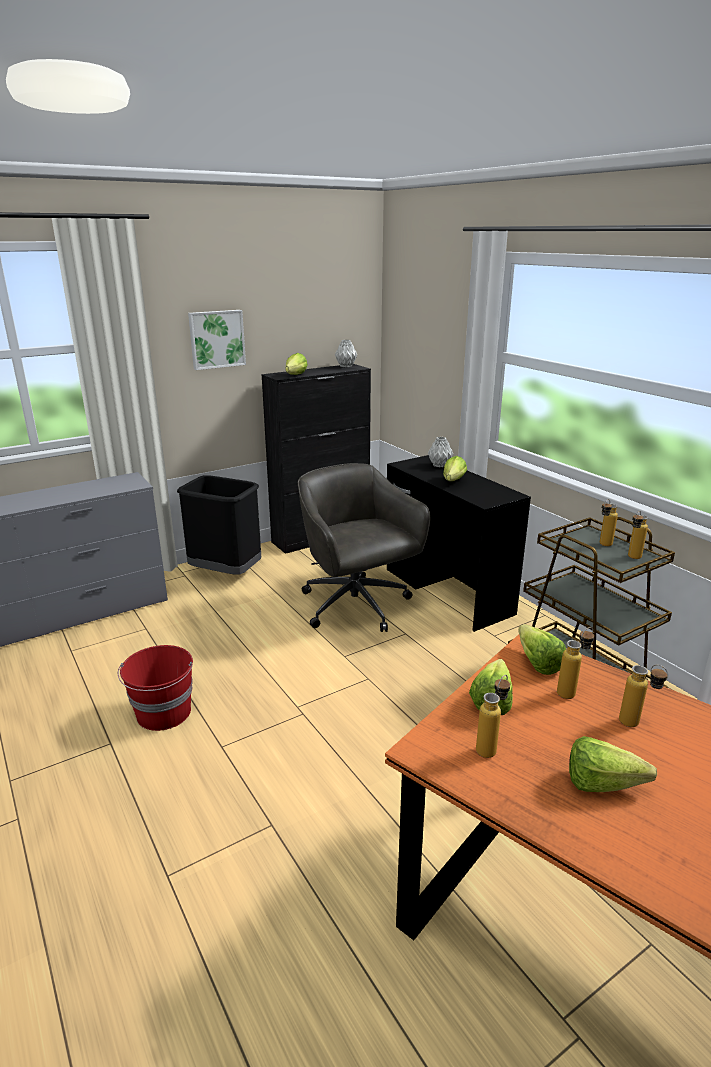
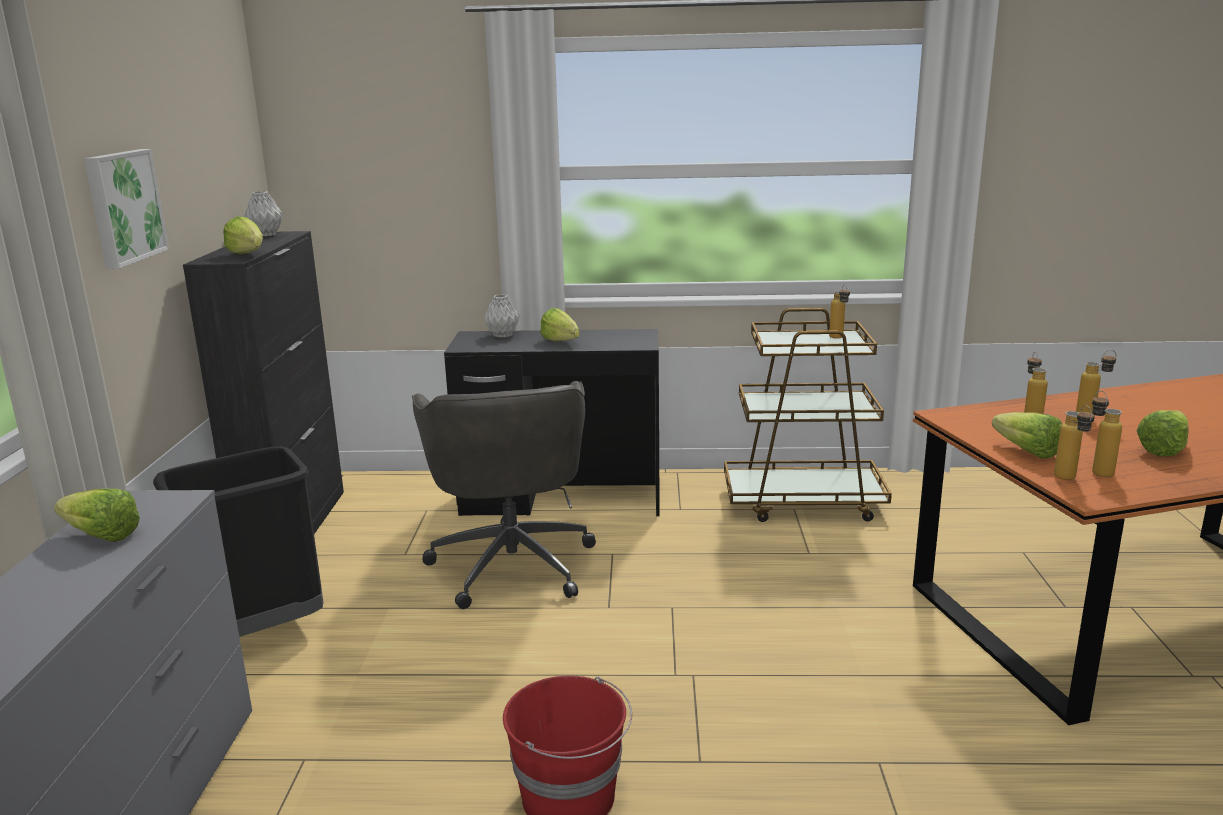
camera: 55 degrees left, 5 degrees down
(356, 606) = (512, 563): grey office chair -> grey office chair turned 105 degrees counterclockwise
(536, 660) = (970, 420): lettuce -> lettuce (98, 535)
(603, 545) = (801, 339): bottle -> bottle (1069, 480)

